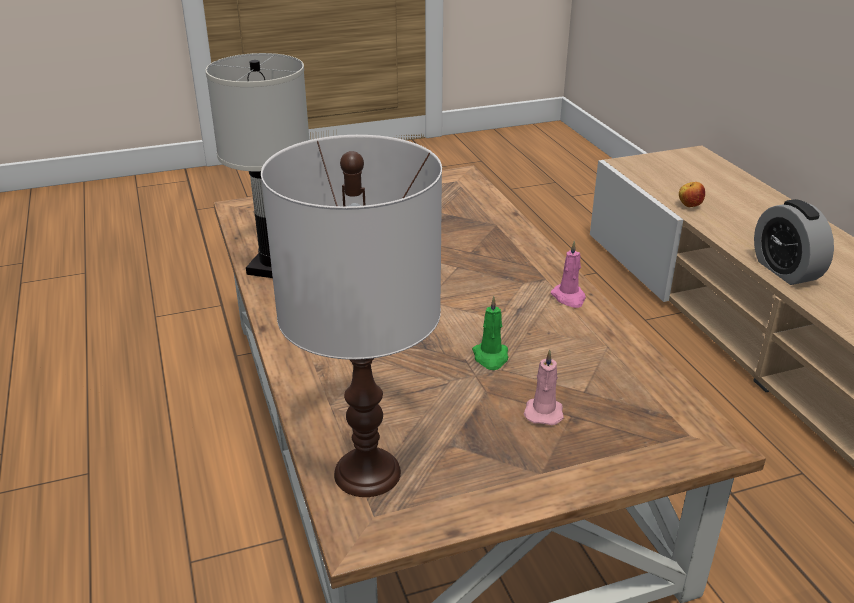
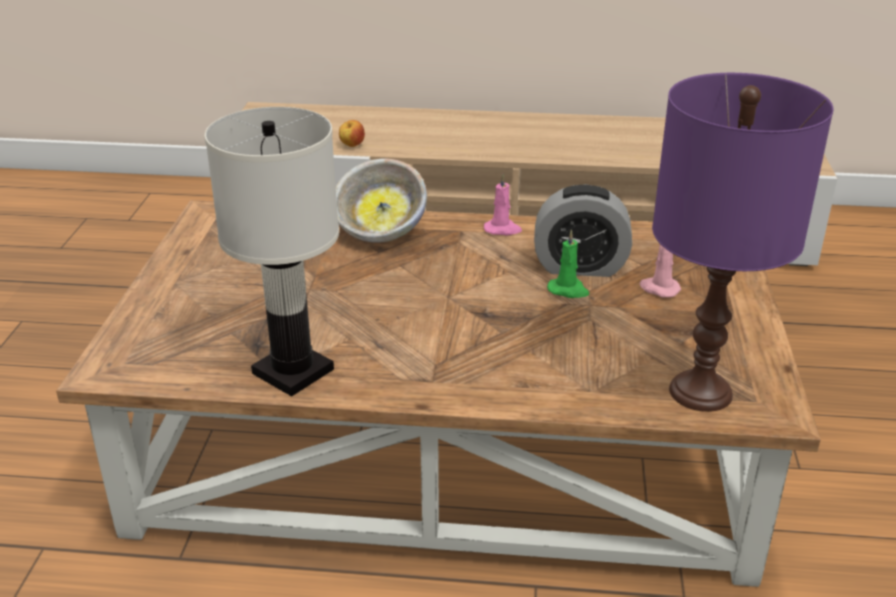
camera: 65 degrees left, 0 degrees up
(367, 472) = (699, 391): white table lamp -> purple table lamp
(502, 245) = (381, 232): none -> bowl
(785, 270) = (490, 149): alarm clock -> alarm clock (580, 267)

